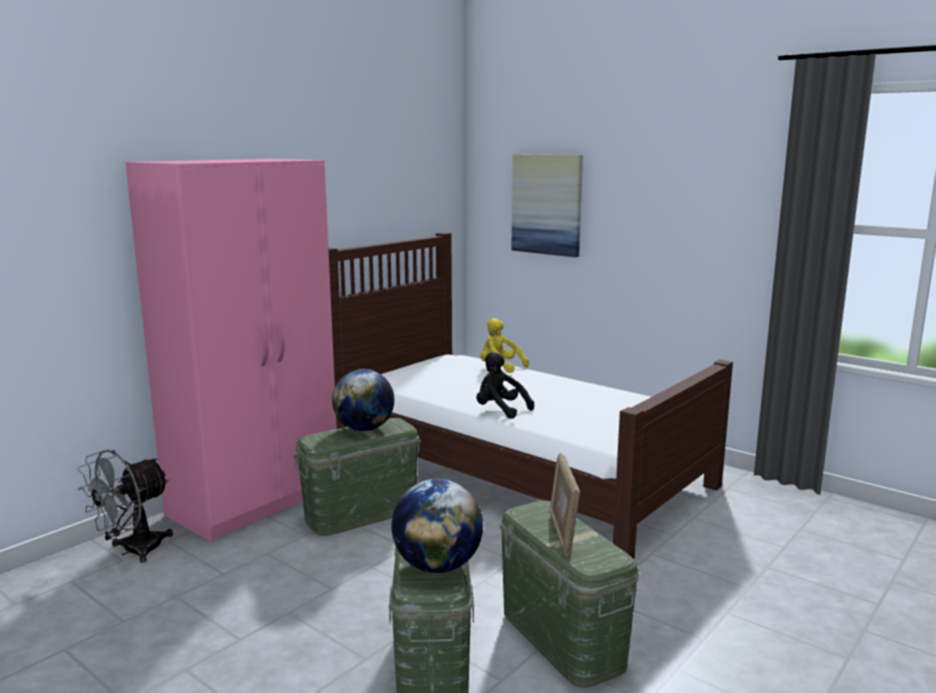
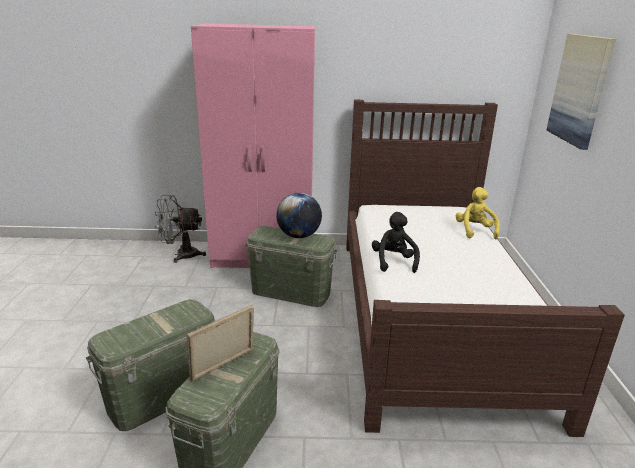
camera: 50 degrees right, 10 degrees up
(437, 566) = (134, 335): globe -> none

